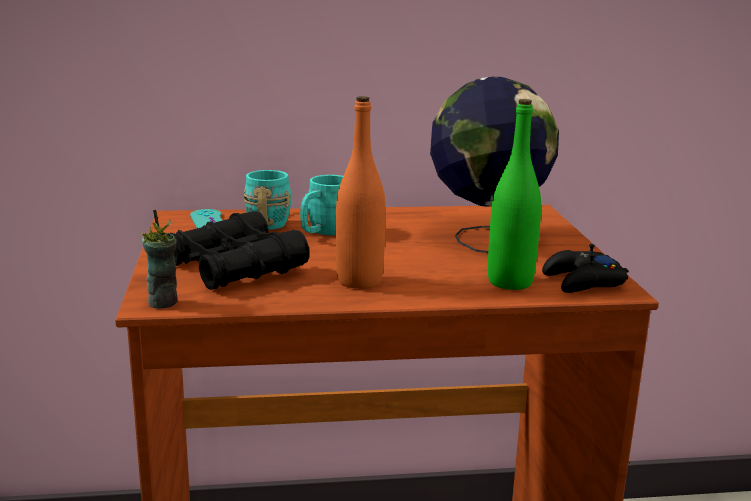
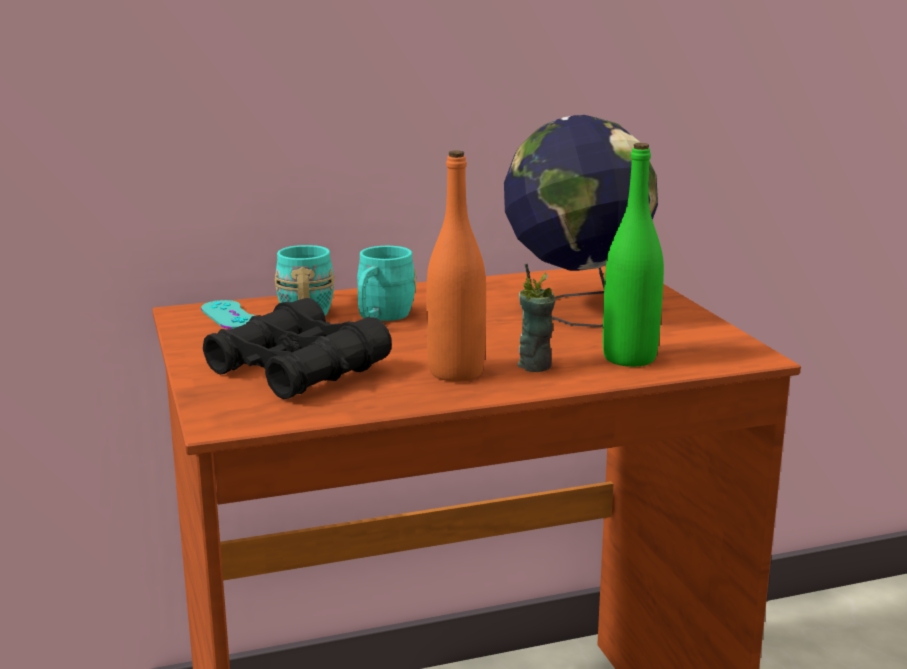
camera: 10 degrees left, 0 degrees up
(163, 302) = (234, 419): cup -> cup (535, 366)
(583, 282) = (710, 350): black game controller -> none

